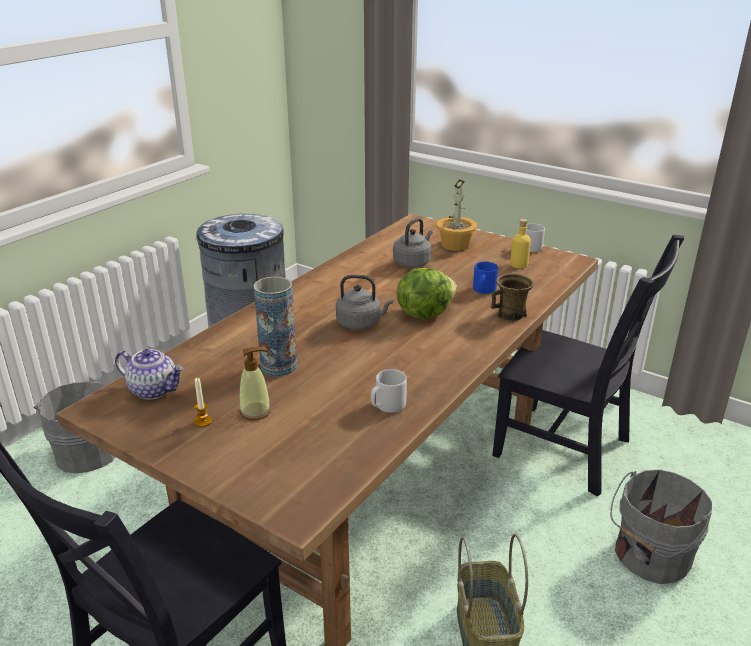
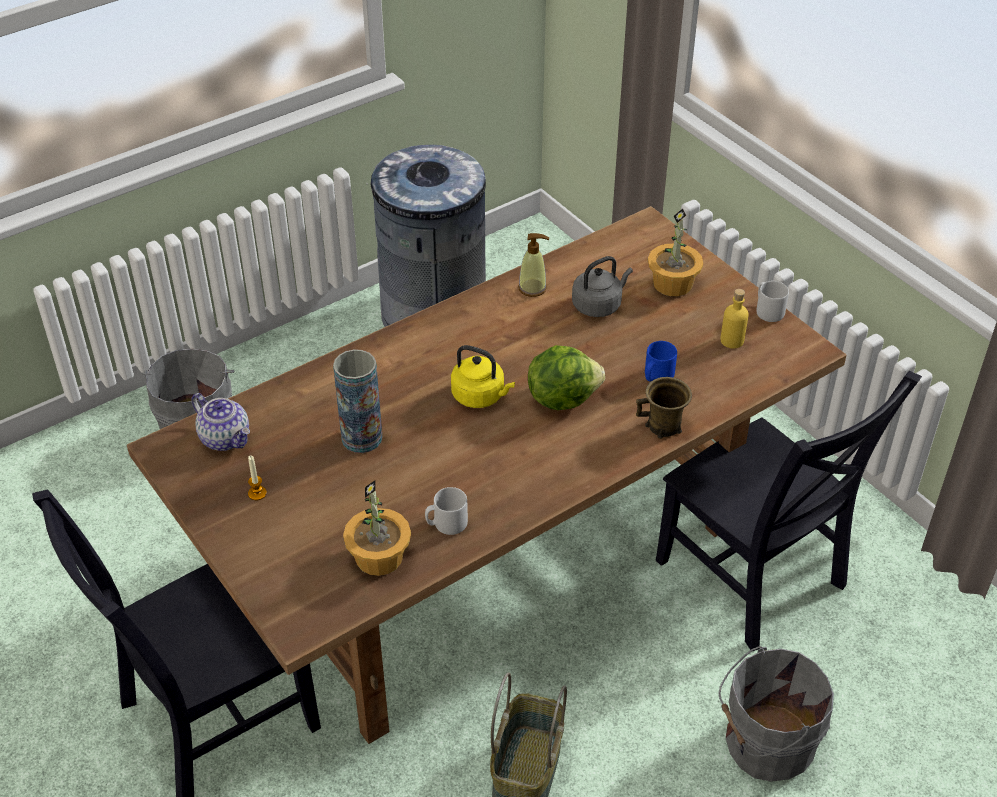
camera: 20 degrees right, 15 degrees up
(255, 411) = (312, 495): soap dispenser -> soap dispenser (532, 288)
(343, 441) = (380, 557): none -> potted plant
(361, 323) = (480, 396): grey kettle -> yellow kettle

